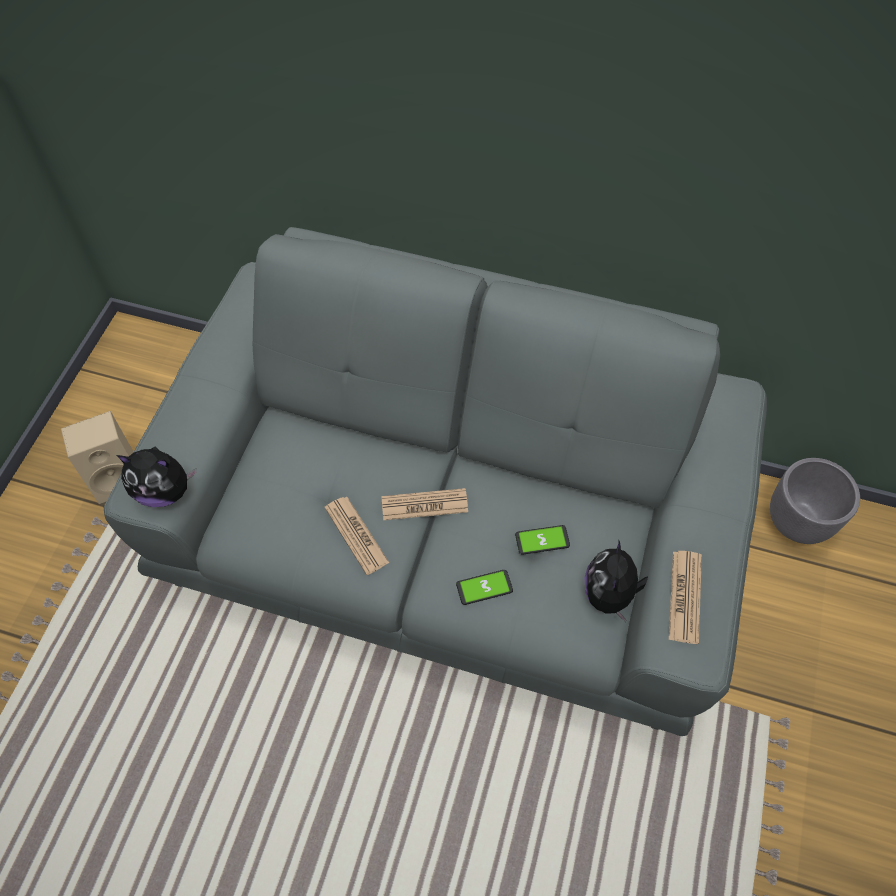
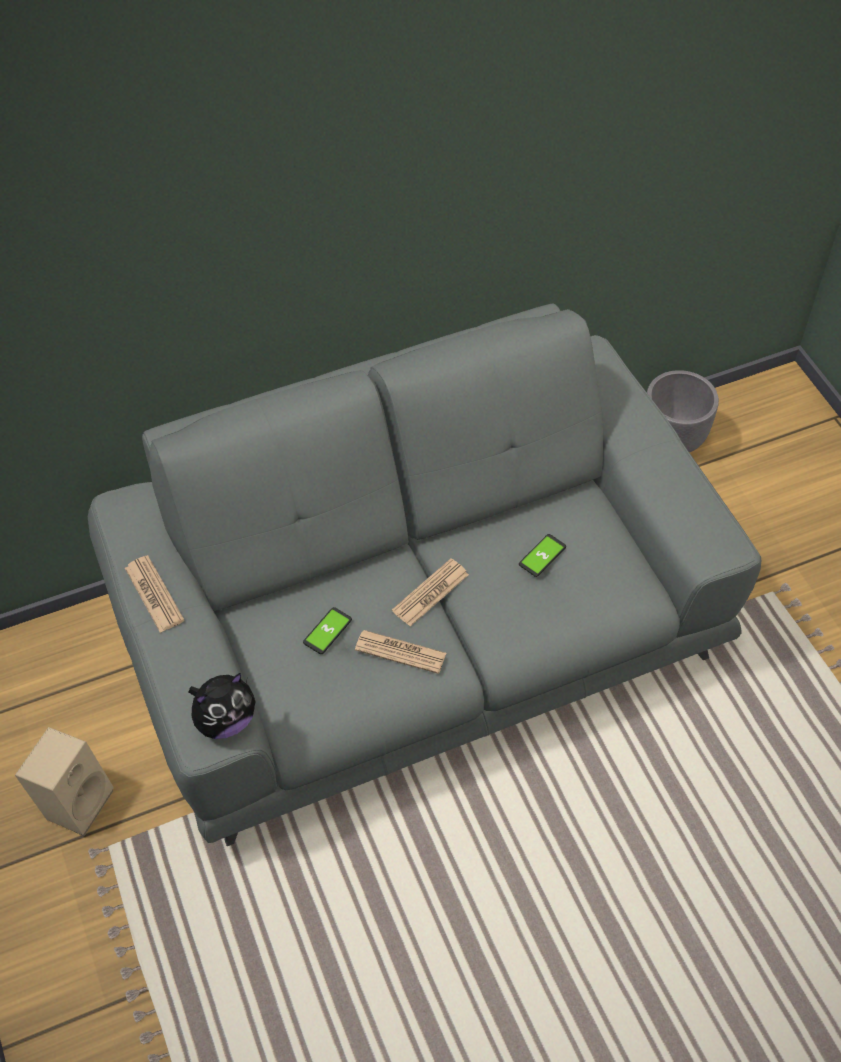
camera: 40 degrees left, 5 degrees down
(484, 587) = (533, 618): phone -> phone (327, 631)
(610, 594) = (624, 559): plush toy -> none
(685, 597) = (684, 515): newspaper -> newspaper (154, 594)

